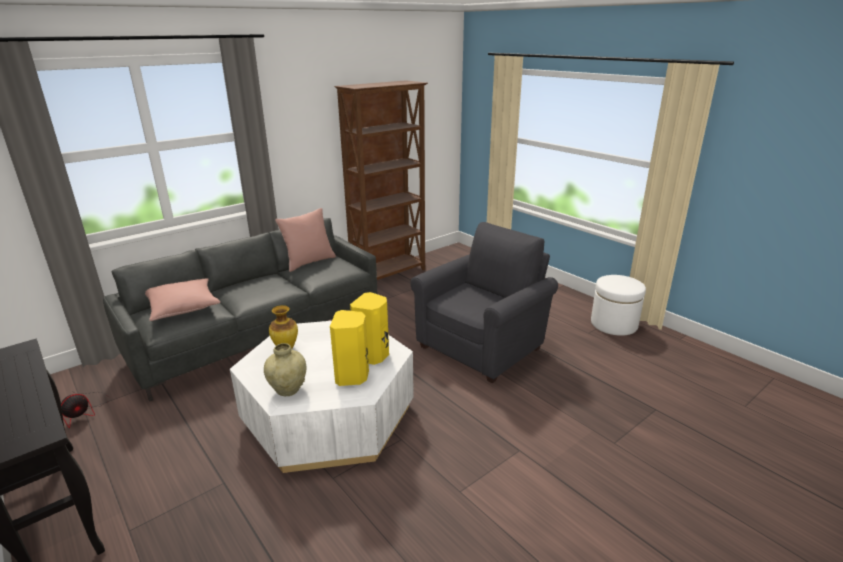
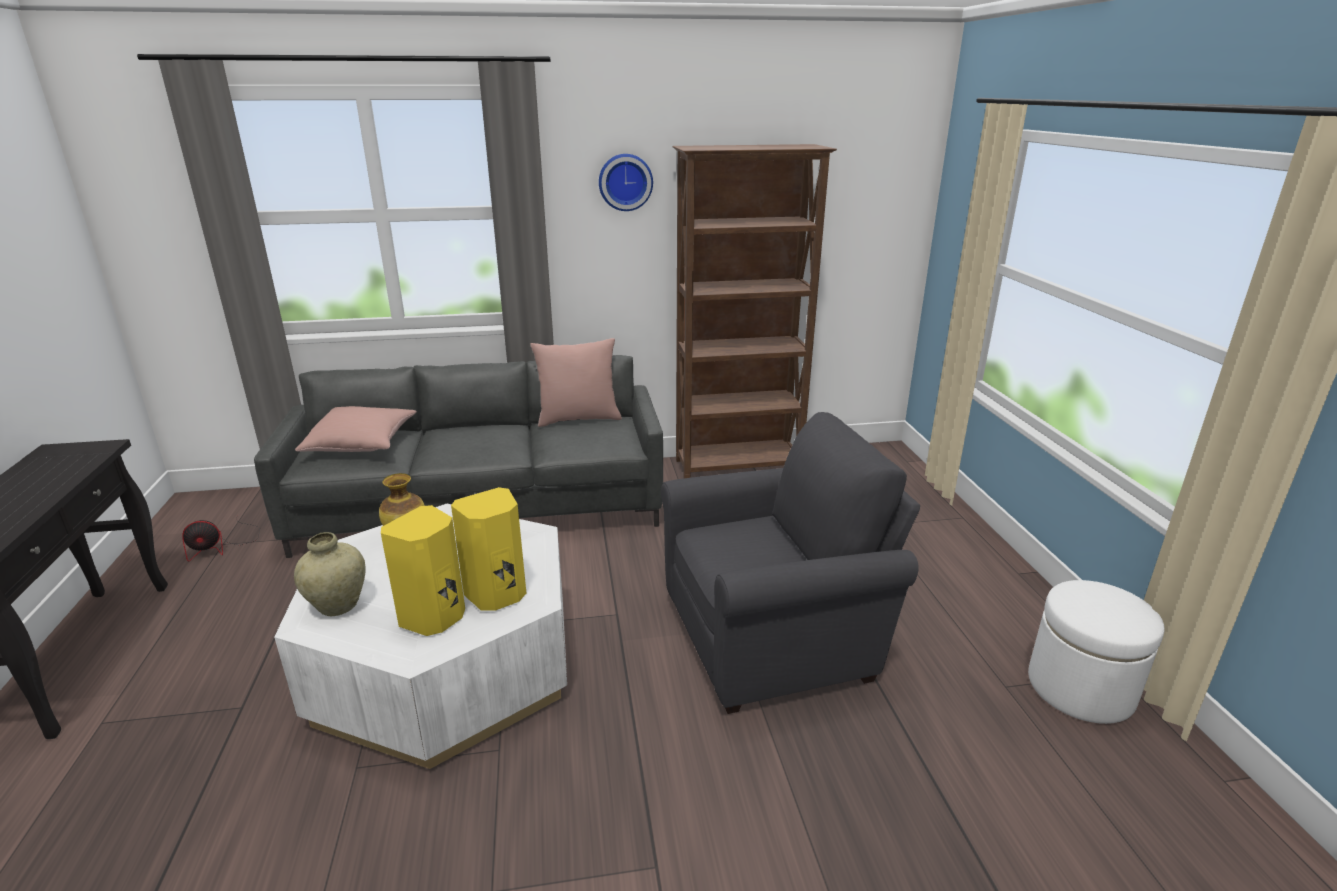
camera: 30 degrees right, 0 degrees up
(307, 110) = (625, 182): none -> wall clock

